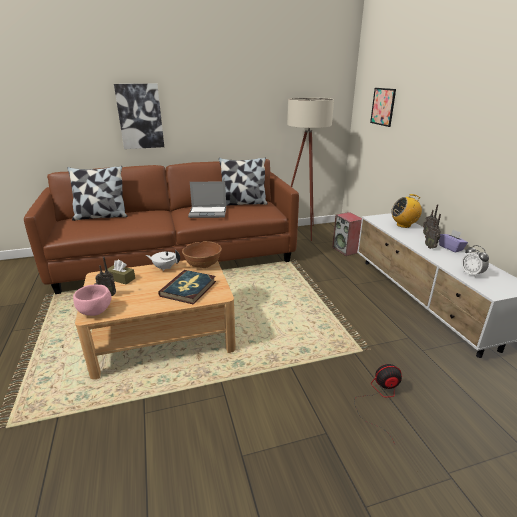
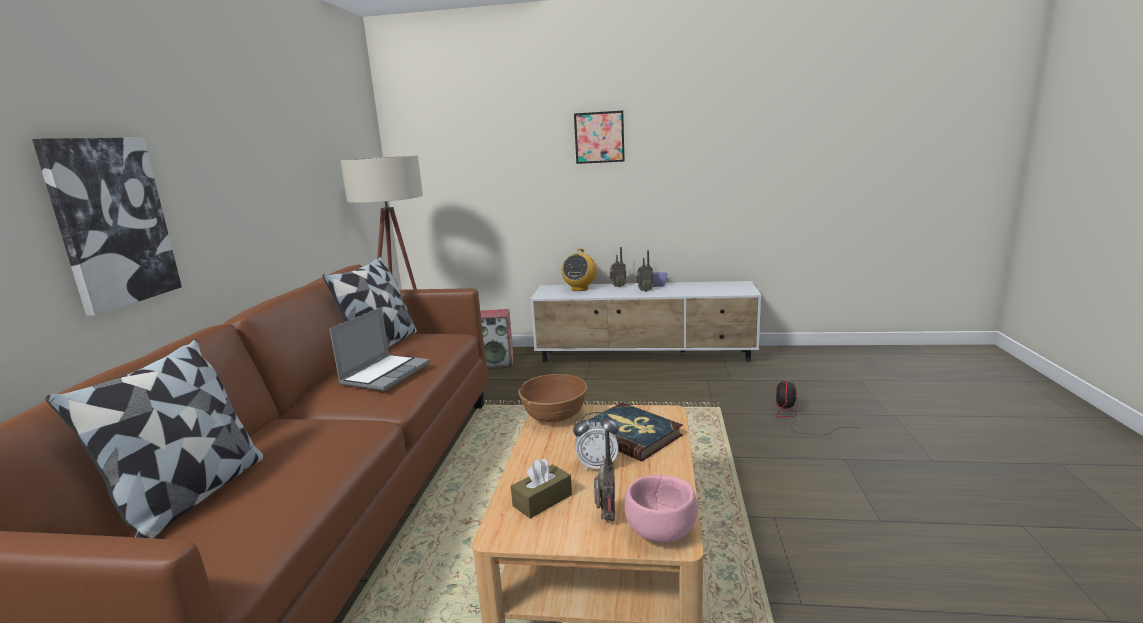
camera: 65 degrees left, 10 degrees down
(165, 268) = (536, 451): white teapot -> none
(383, 106) = (463, 160): picture -> picture (599, 137)
(471, 274) = (710, 290): alarm clock -> alarm clock (597, 466)

